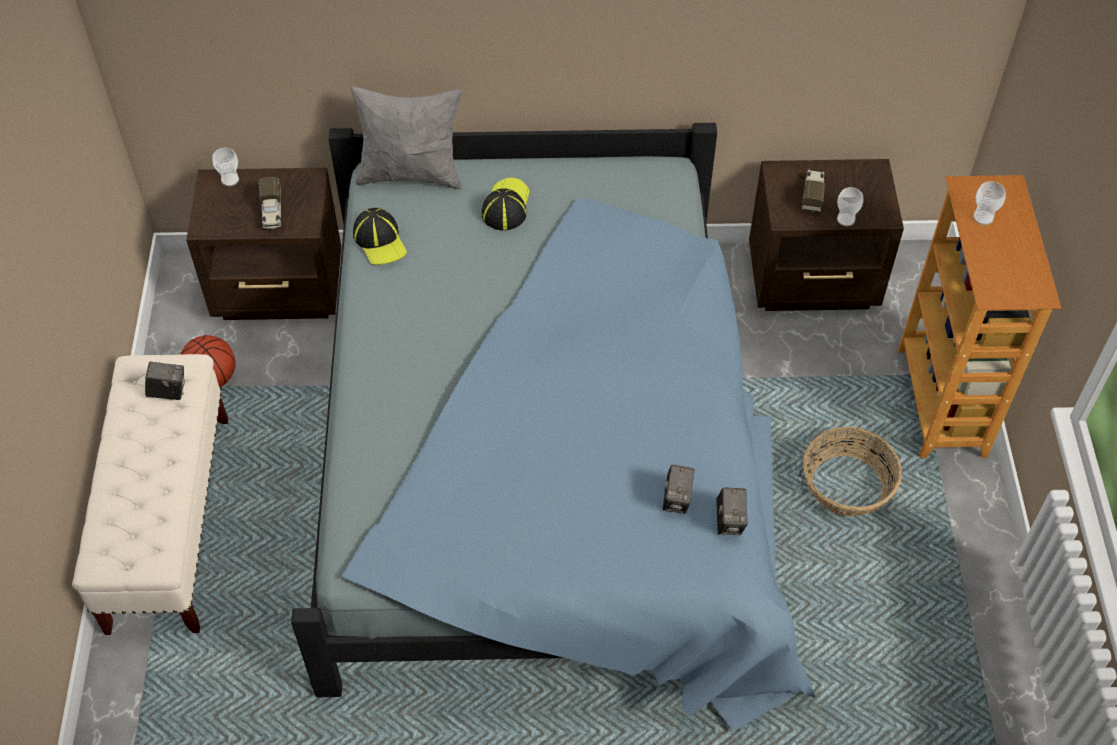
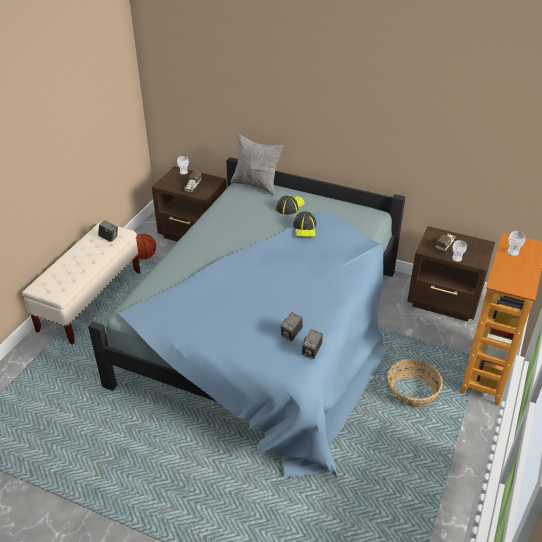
camera: 25 degrees right, 15 degrees down
(380, 241) = (226, 203): cap -> cap (305, 228)

